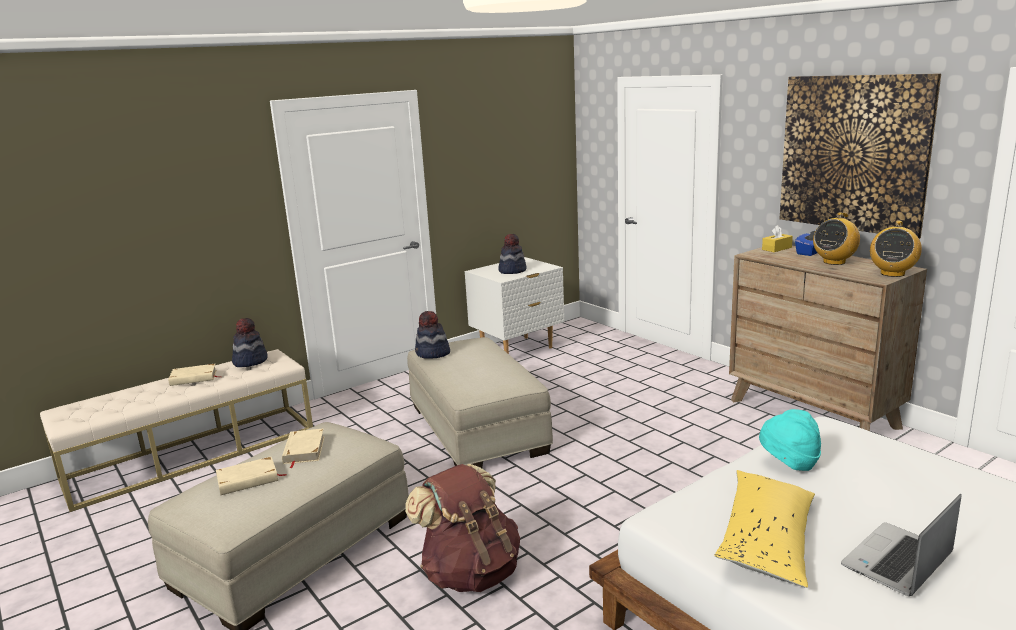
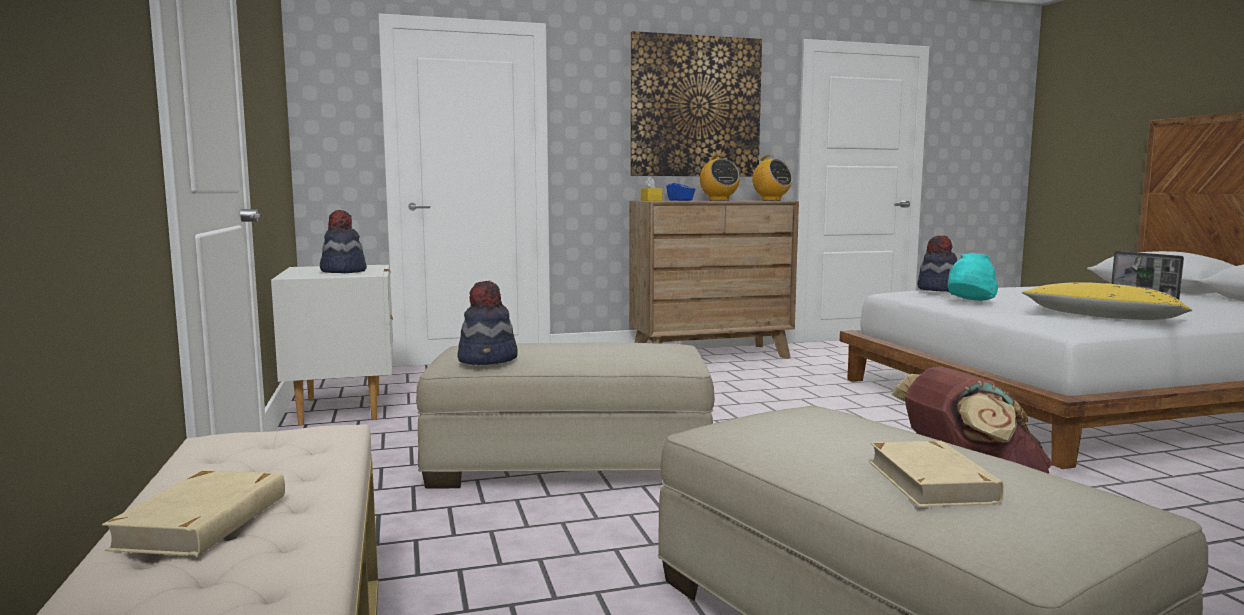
camera: 70 degrees left, 10 degrees down
(250, 361) = (228, 457): hat -> hat (938, 290)
(304, 450) = (815, 440): beige book -> none

